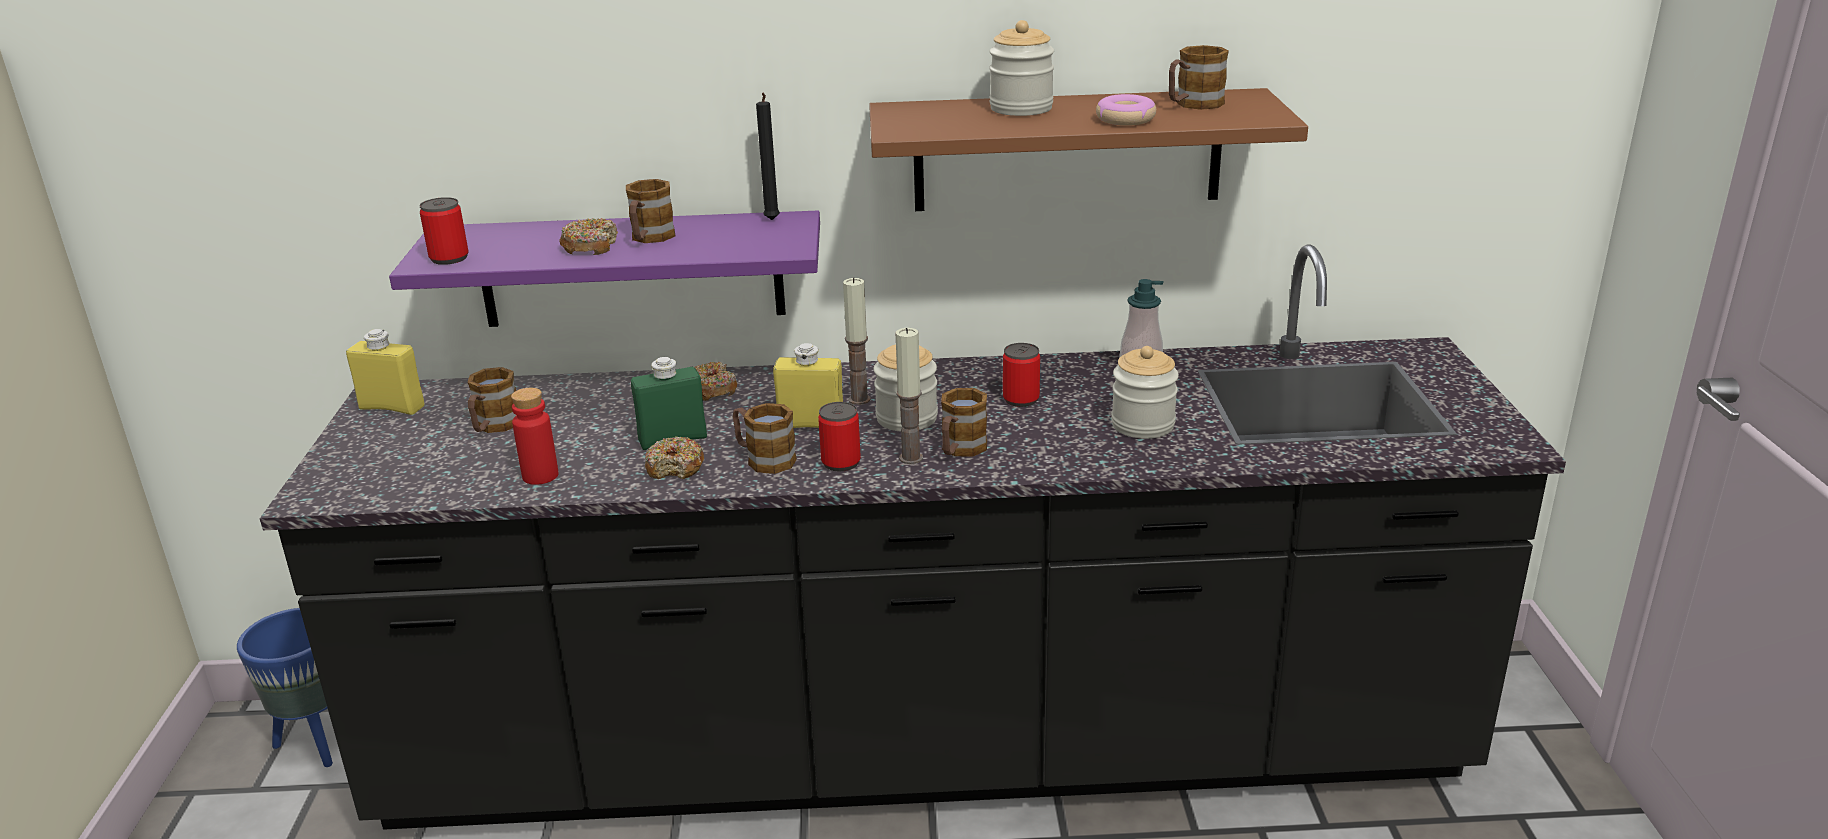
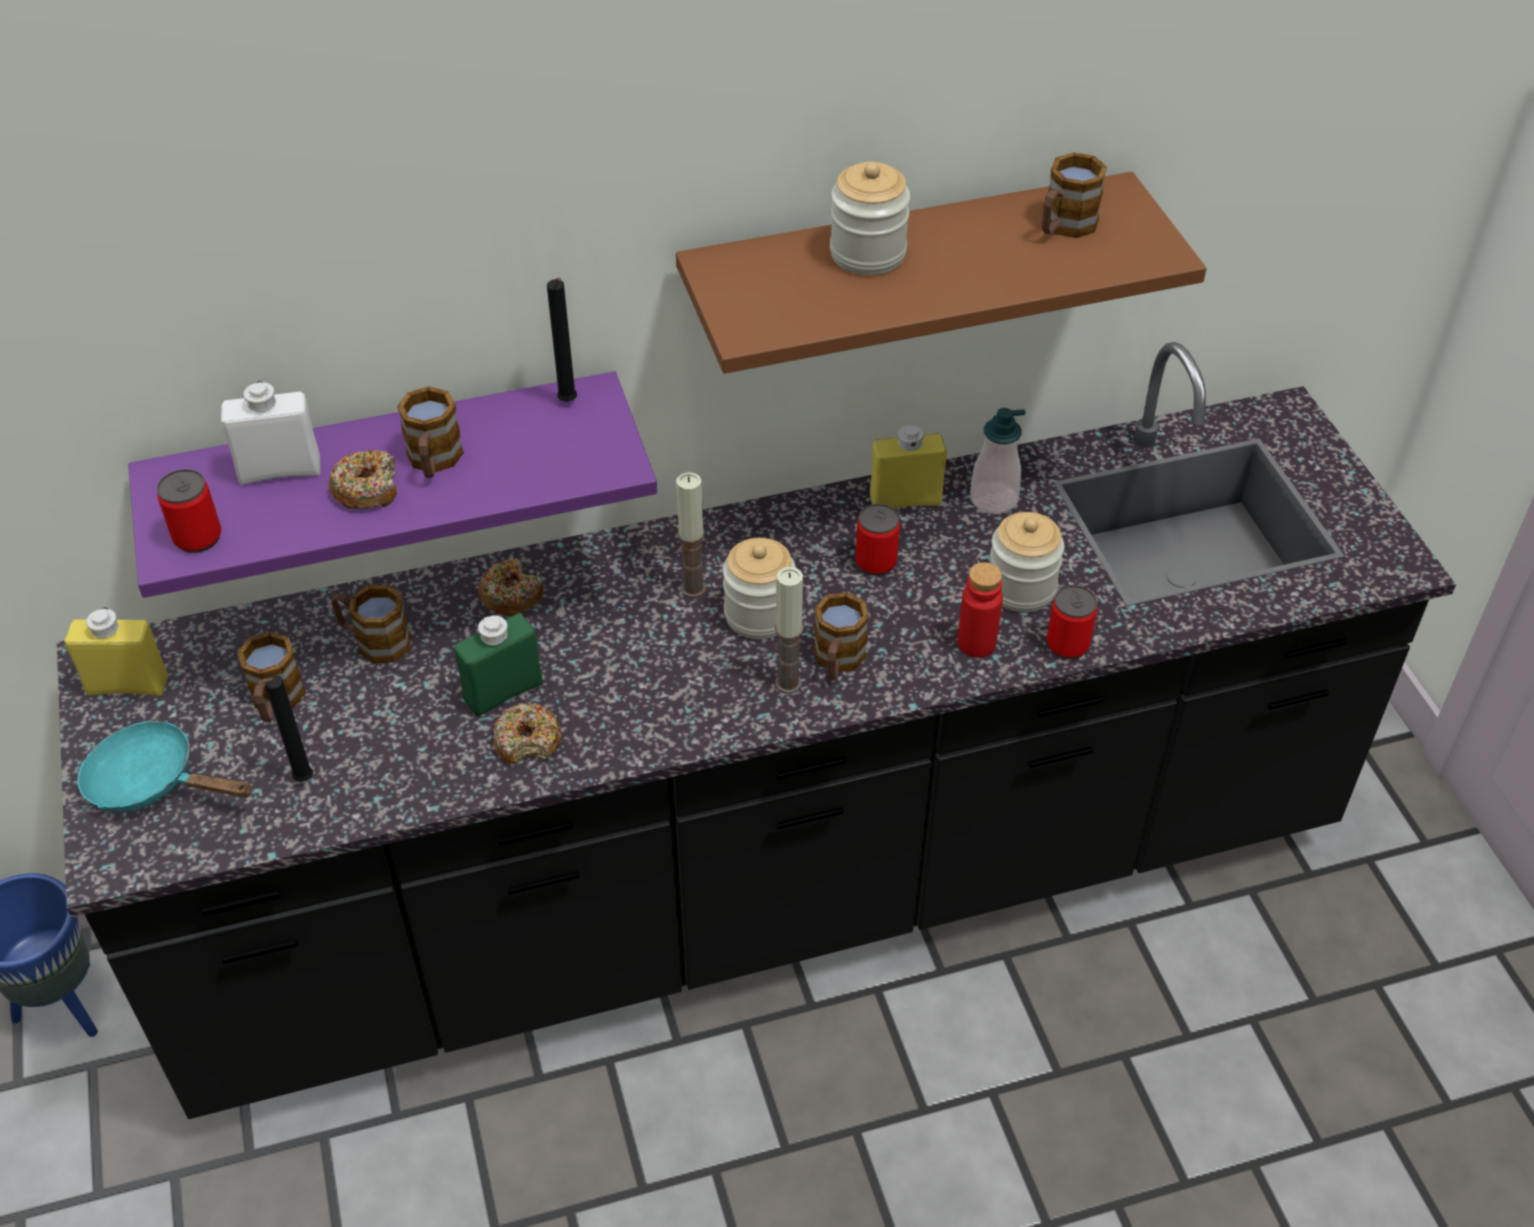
camera: 15 degrees left, 20 degrees up
(373, 458) = (153, 782): none -> turquoise frying pan
(484, 470) = (301, 781): none -> black candle
(533, 235) = (280, 471): none -> white bottle
(540, 476) = (374, 780): red bottle -> red bottle (976, 643)
(764, 459) = (623, 710): mug -> mug (374, 641)
(811, 425) = (654, 642): yellow bottle -> yellow bottle (905, 500)
(841, 462) = (713, 703): can -> can (1067, 645)
(1125, 119) = (999, 272): donut -> none

